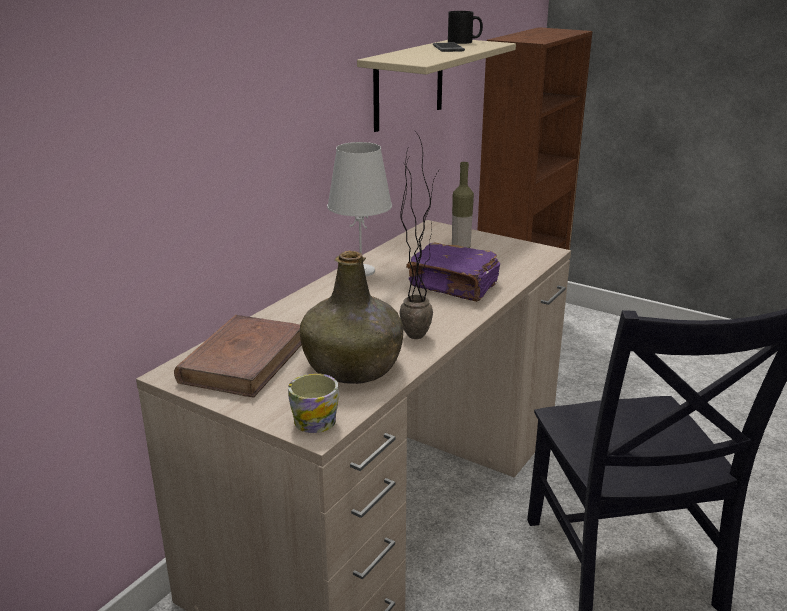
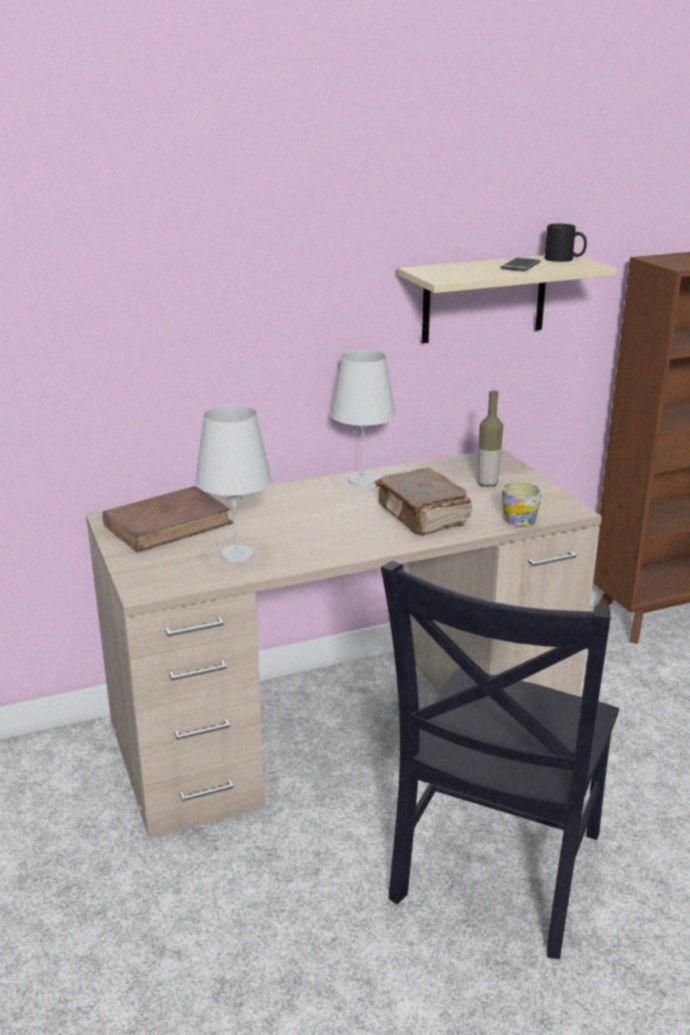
camera: 35 degrees right, 0 degrees up
(316, 418) = (155, 581): mug -> mug (522, 518)
(354, 366) = (236, 555): green bottle -> white table lamp
(418, 331) = (328, 544): potted plant -> none
(454, 286) = (422, 516): purple book -> brown book

